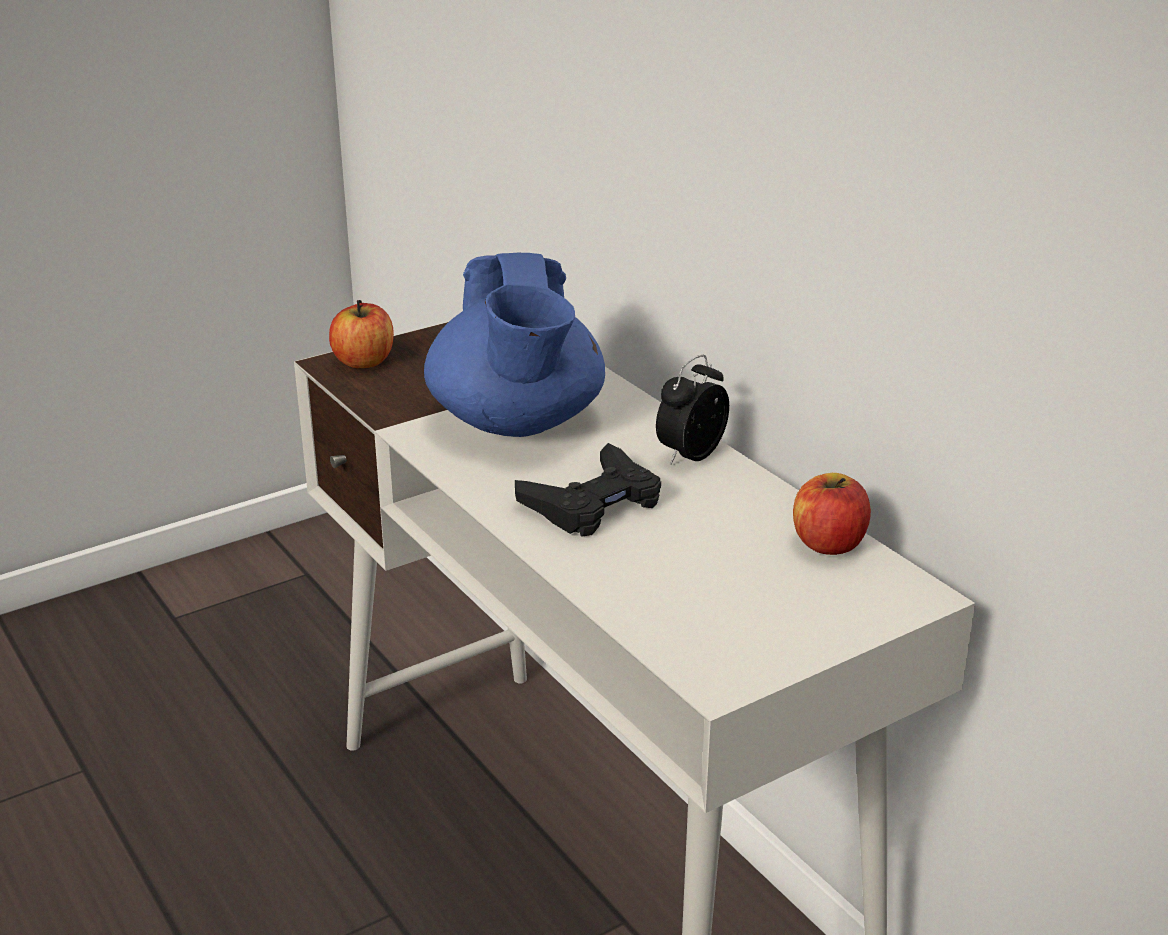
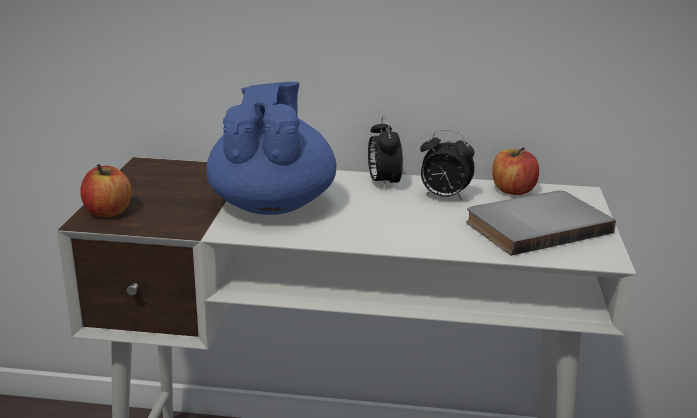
camera: 50 degrees left, 5 degrees down
(517, 423) = (272, 204): blue teapot -> blue teapot turned 120 degrees counterclockwise
(593, 503) = (392, 220): black game controller -> none
(718, 507) = (443, 197): none -> alarm clock
(738, 598) = (535, 225): none -> grey book

